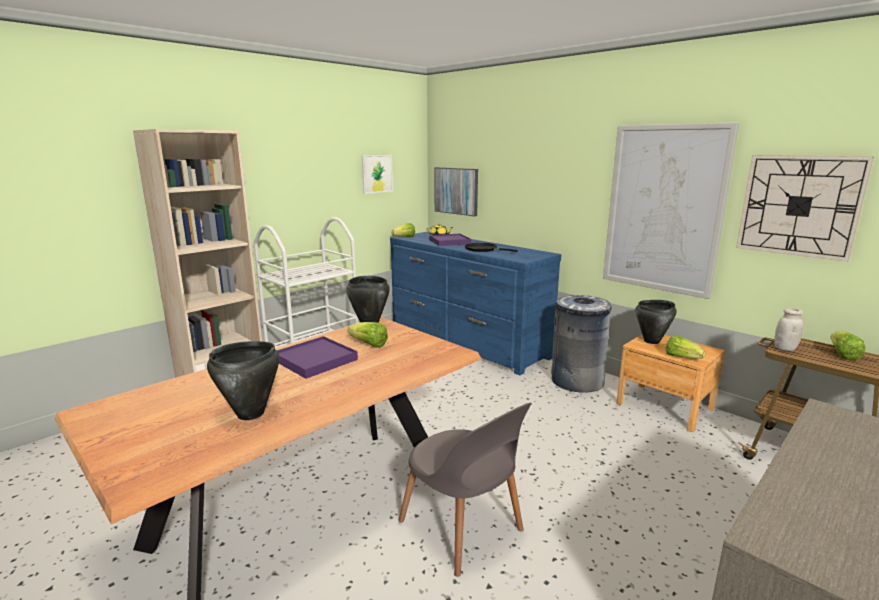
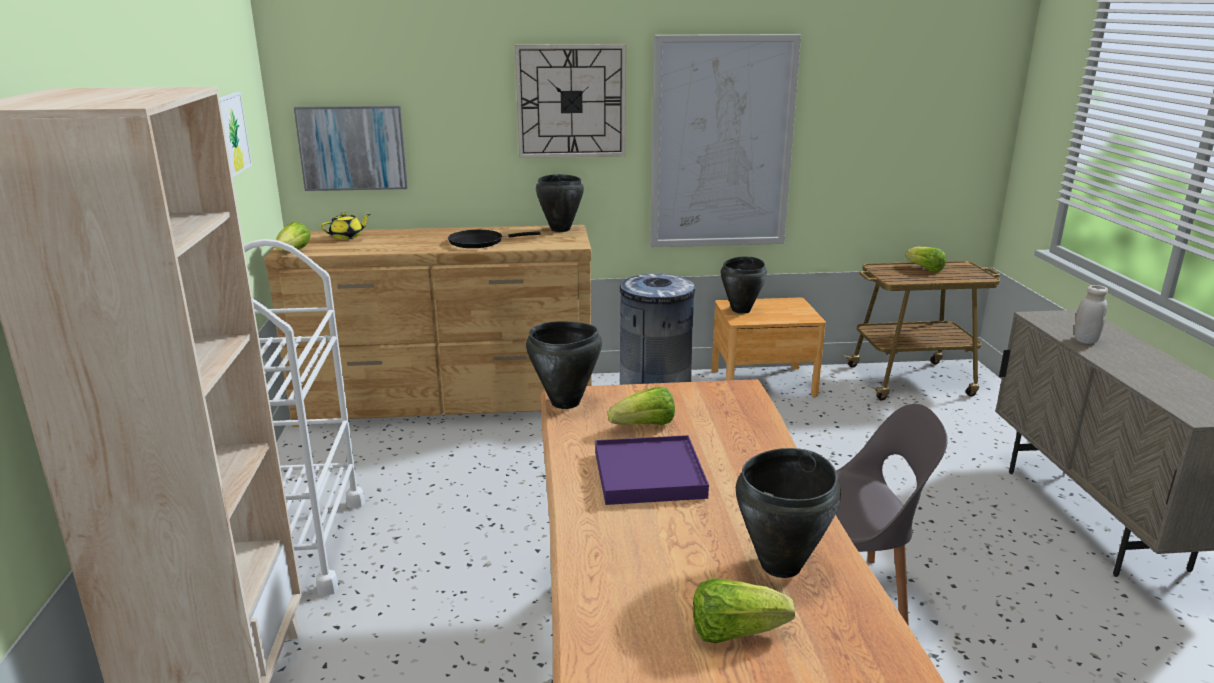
camera: 50 degrees left, 5 degrees up
(449, 242) = (392, 241): purple tray -> none
(466, 342) = (448, 401): blue dresser -> brown dresser
(539, 253) = (560, 229): none -> black cooking pot
(681, 357) = (793, 318): lettuce -> lettuce (735, 632)
(784, 348) = (892, 277): white jar -> white jar (1085, 340)
(799, 206) = (861, 125): wall clock -> wall clock (571, 101)

